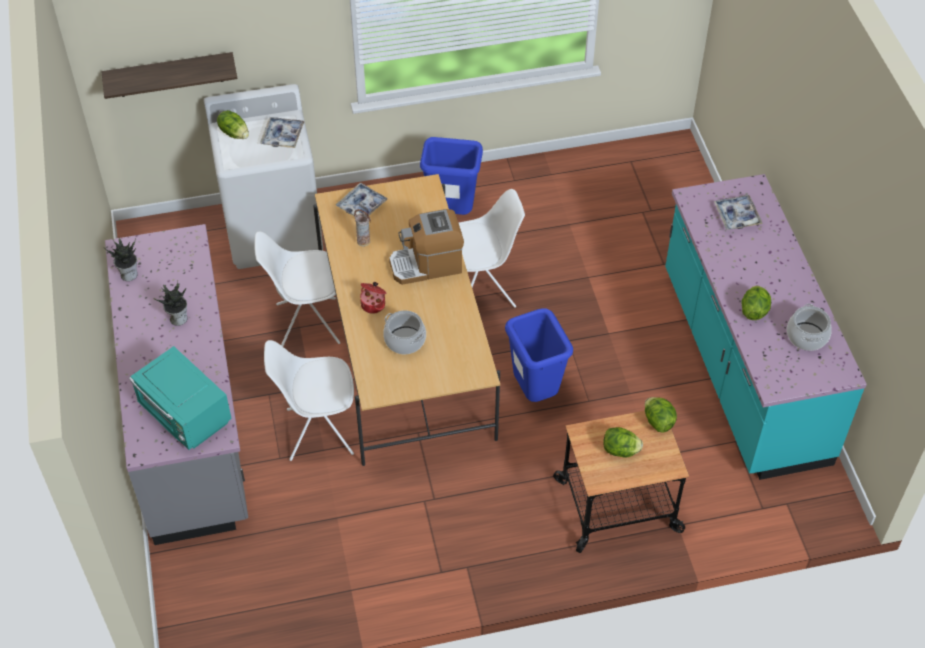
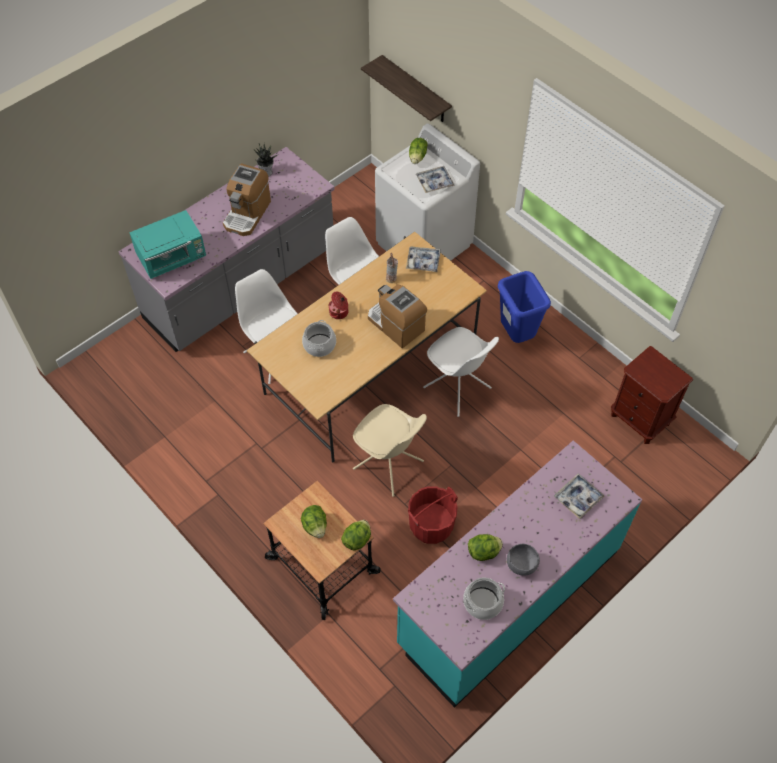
camera: 60 degrees right, 5 degrees up
(178, 318) = (247, 214): potted plant -> coffee machine
(185, 416) = (173, 258): turquoise microwave -> turquoise microwave turned 135 degrees counterclockwise
(535, 392) = (389, 466): blue trash can -> beige chair
(614, 173) = (640, 419): none -> brown nightstand
(628, 390) = (431, 526): none -> red bucket
(783, 290) = (521, 565): none -> grey bowl

